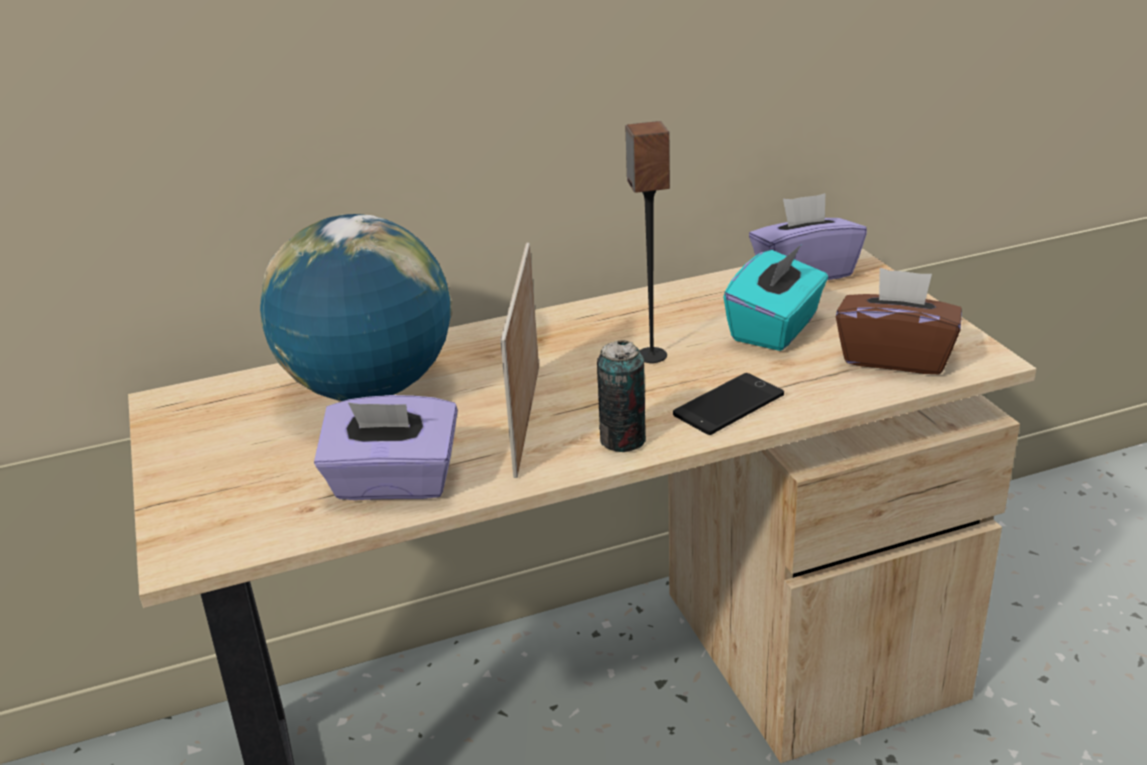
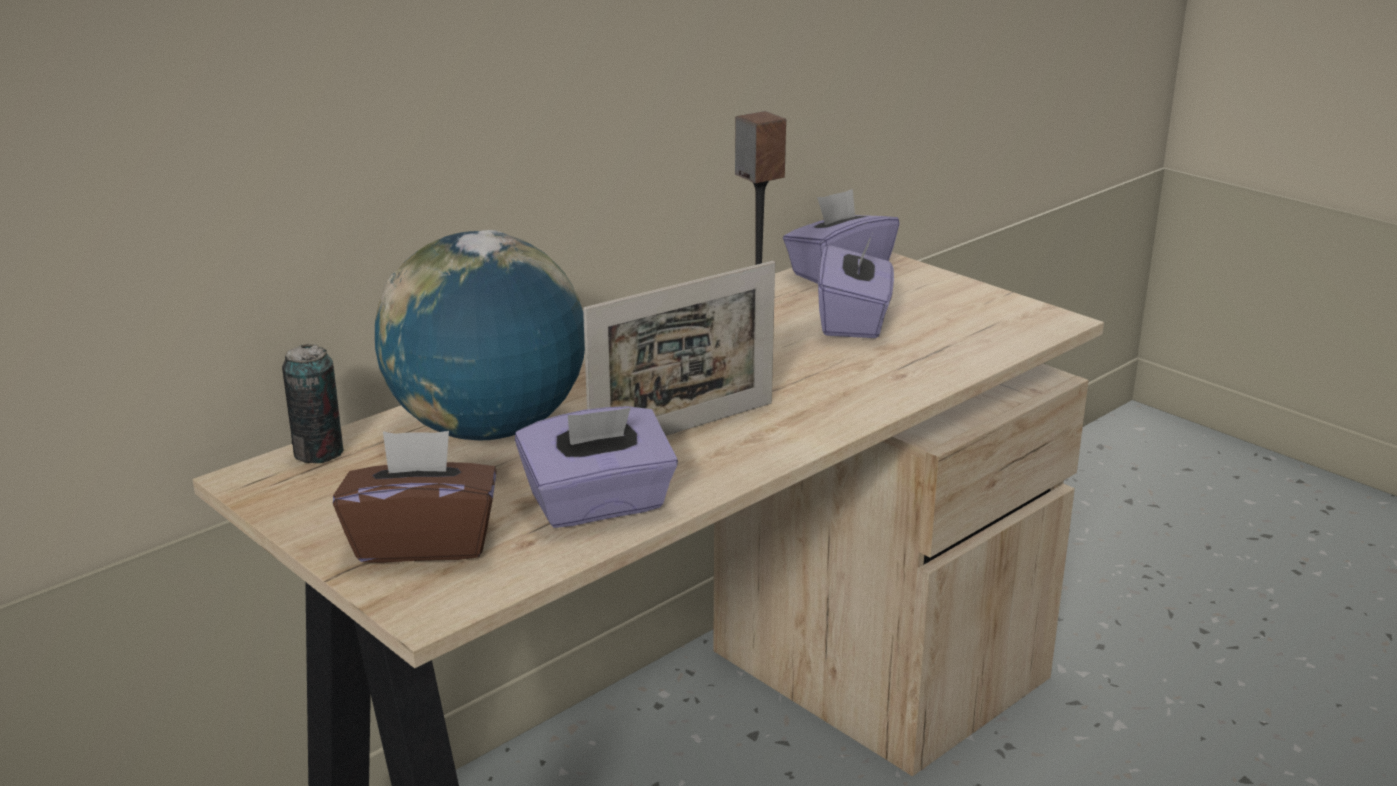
camera: 25 degrees left, 5 degrees down
(527, 419) = (683, 429): picture frame -> picture frame turned 105 degrees counterclockwise
(623, 440) = (795, 431): can -> can (318, 453)
(728, 405) = (868, 388): phone -> none
(775, 328) = (854, 321): turquoise tissue box -> purple tissue box
(895, 357) = (981, 329): brown tissue box -> brown tissue box (423, 542)

